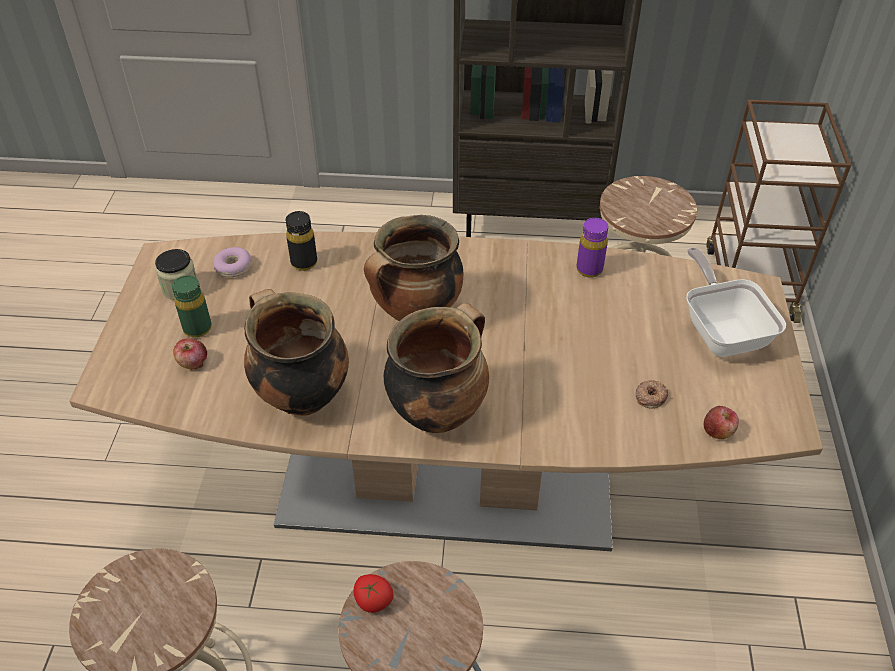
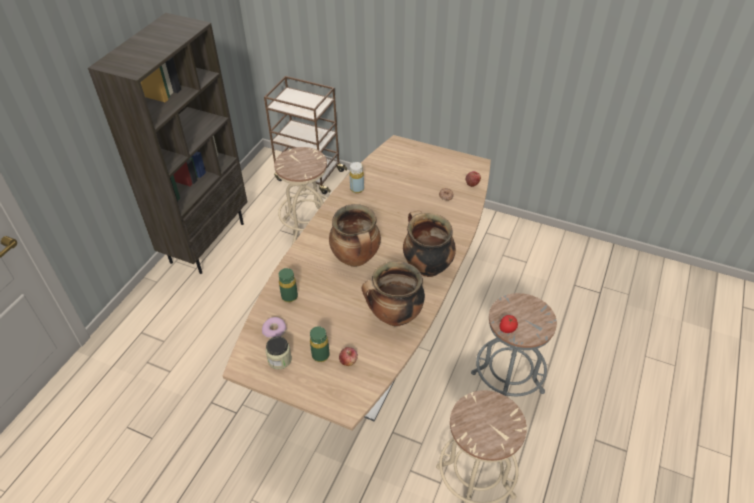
camera: 70 degrees left, 0 degrees up
(304, 263) = (289, 297): black bottle -> green bottle
(589, 269) = (357, 189): purple bottle -> yellow bottle
(722, 331) = (417, 162): frying pan -> none

